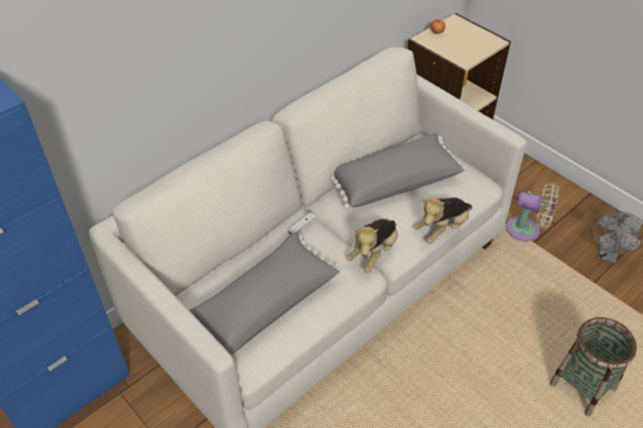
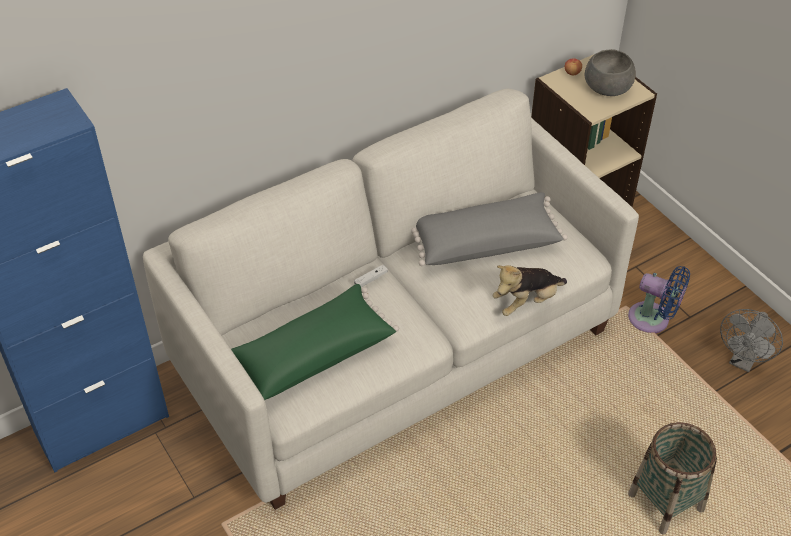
camera: 10 degrees right, 0 degrees up
(264, 303) = (312, 354): grey pillow -> green pillow
(373, 253) = (442, 318): plush toy -> none
(469, 40) = (607, 87): none -> grey bowl
(527, 230) = (653, 320): beige fan -> blue fan

